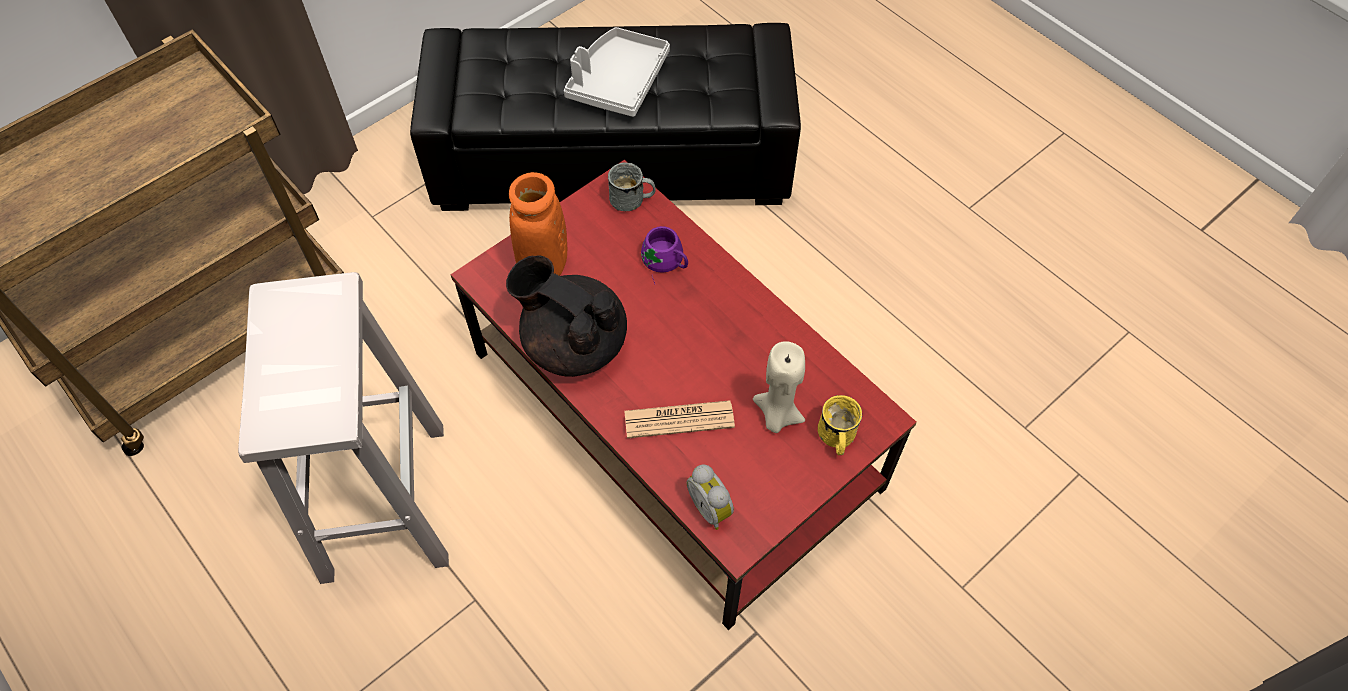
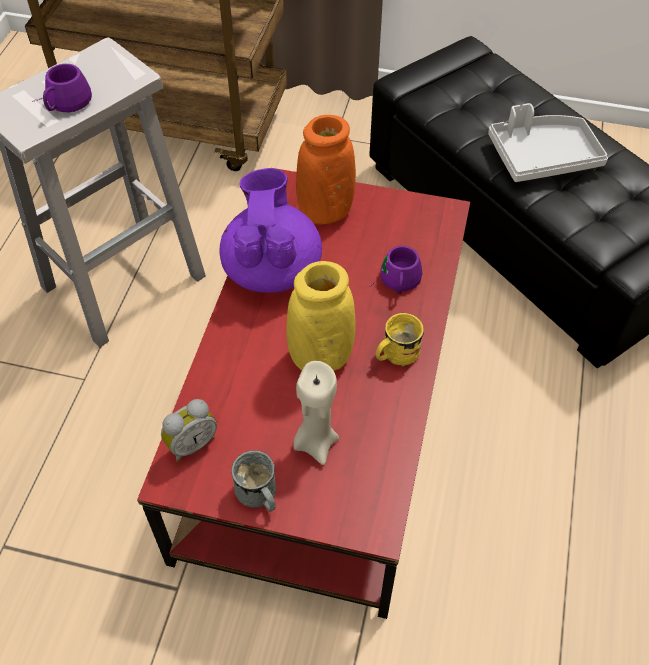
camera: 55 degrees right, 5 degrees down
(315, 370) = (62, 102): none -> purple mug
(573, 343) = (272, 268): black teapot -> purple teapot
(632, 200) = (436, 228): grey mug -> grey mug (259, 496)
(679, 419) = (256, 374): newspaper -> none
(697, 362) = (321, 356): none -> yellow vase
(711, 507) = (191, 443): alarm clock -> alarm clock turned 150 degrees counterclockwise
(836, 438) = (327, 500): yellow mug -> yellow mug (395, 354)

